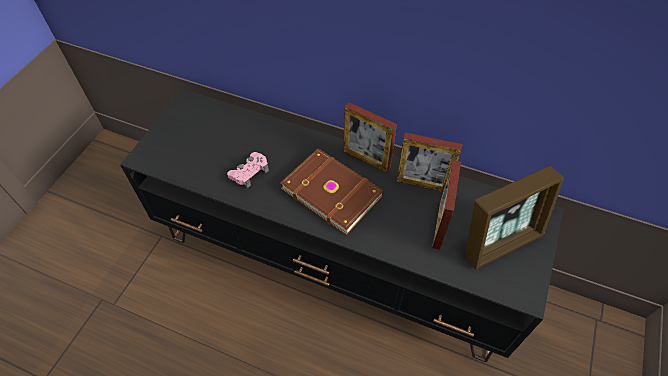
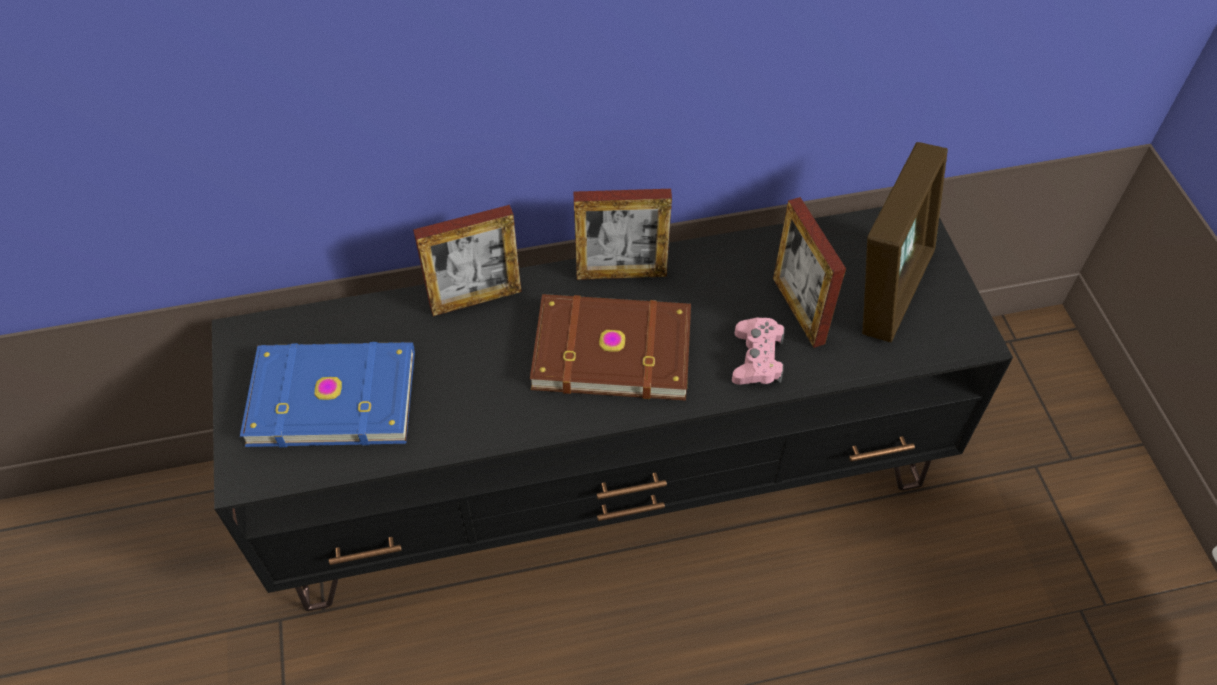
camera: 35 degrees left, 0 degrees up
(200, 144) = (332, 395): none -> blue book
(249, 172) = (458, 393): pink game controller -> pink game controller (757, 358)
(422, 184) = (729, 266): picture frame -> picture frame (476, 299)

